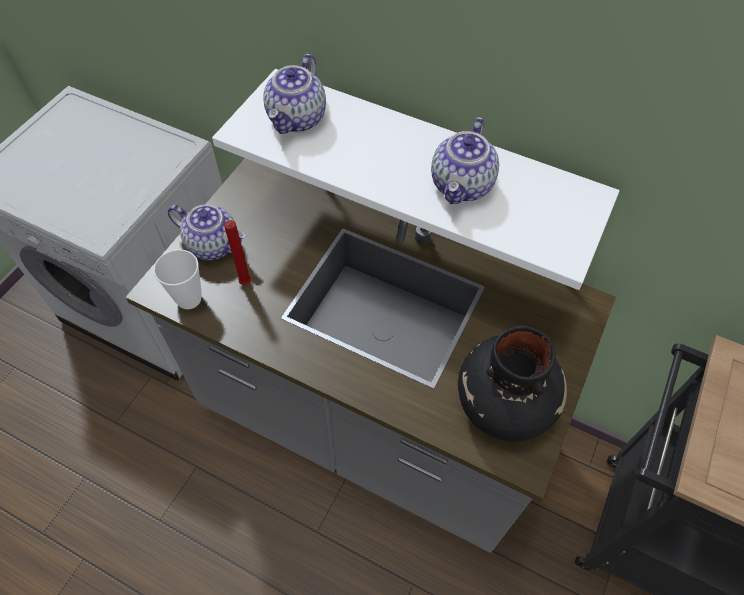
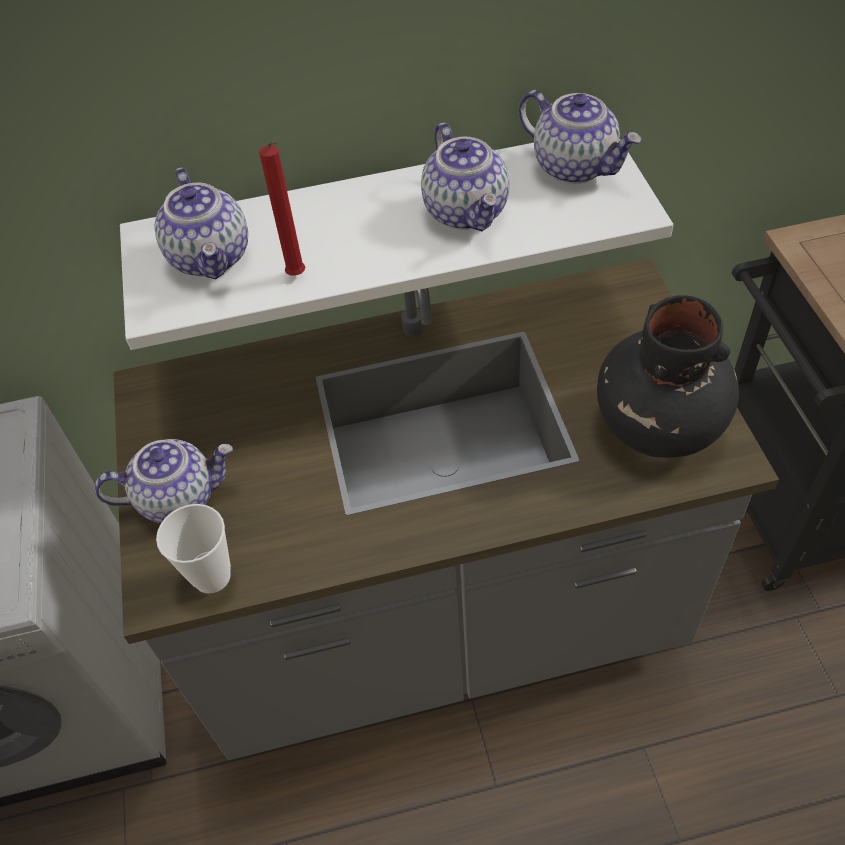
camera: 35 degrees left, 5 degrees down
(245, 284) = (265, 511): red candle -> red candle (298, 277)
(562, 201) = (575, 166): none -> teapot

